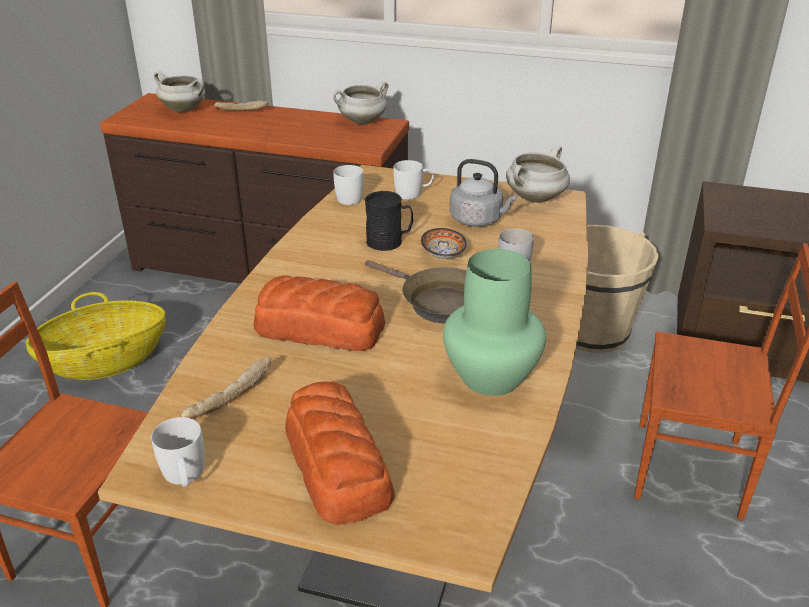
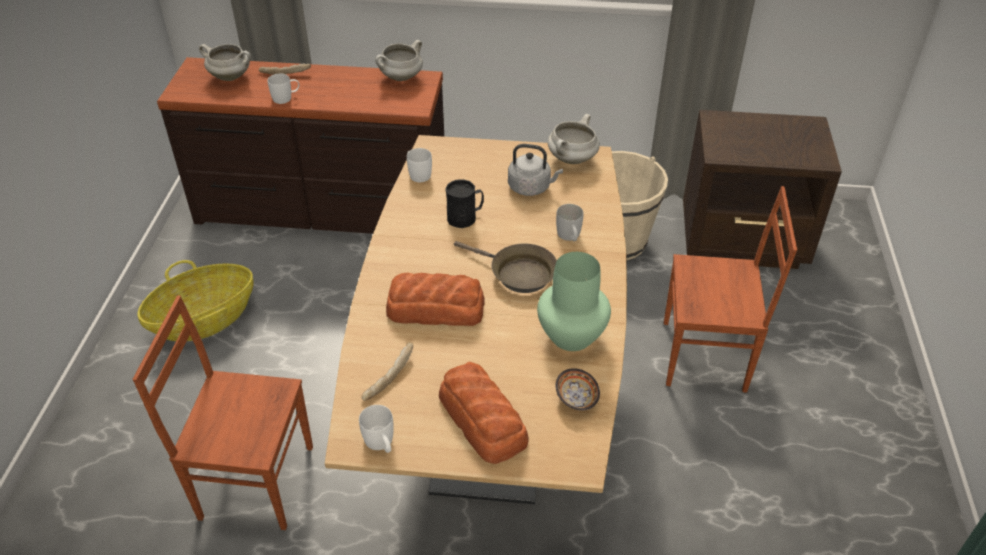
camera: 10 degrees left, 10 degrees up
(413, 193) = (472, 164): white mug -> white mug (286, 98)
(443, 255) = (511, 227): bowl -> bowl (576, 398)

